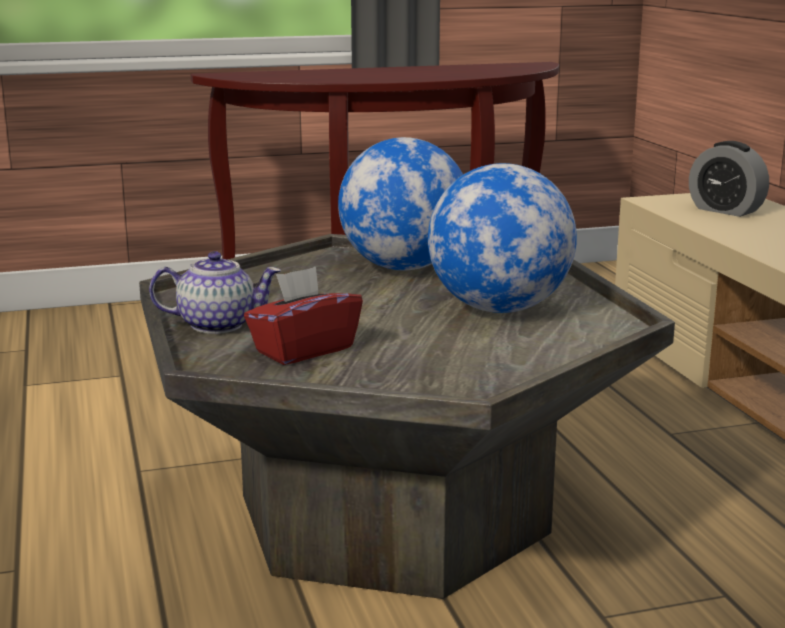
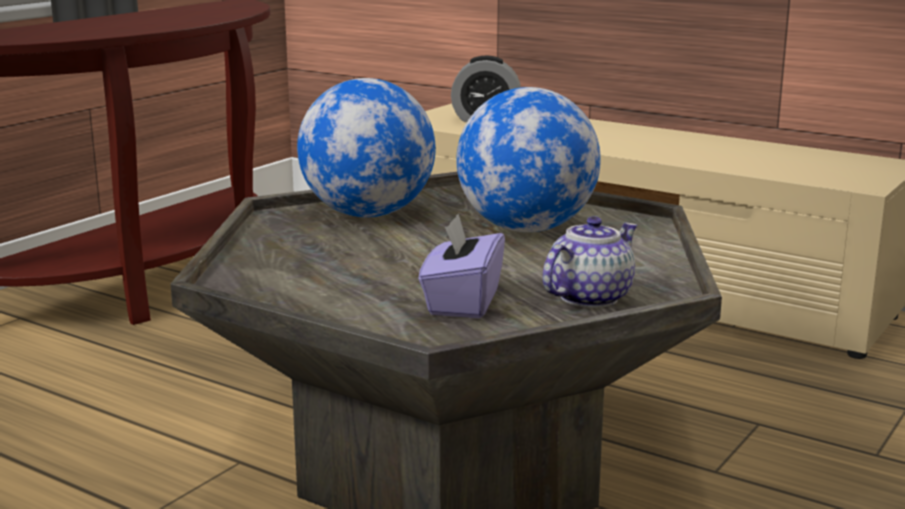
camera: 40 degrees left, 0 degrees up
(218, 324) = (331, 303): teapot -> teapot (589, 297)
(303, 350) = (462, 302): red tissue box -> purple tissue box

